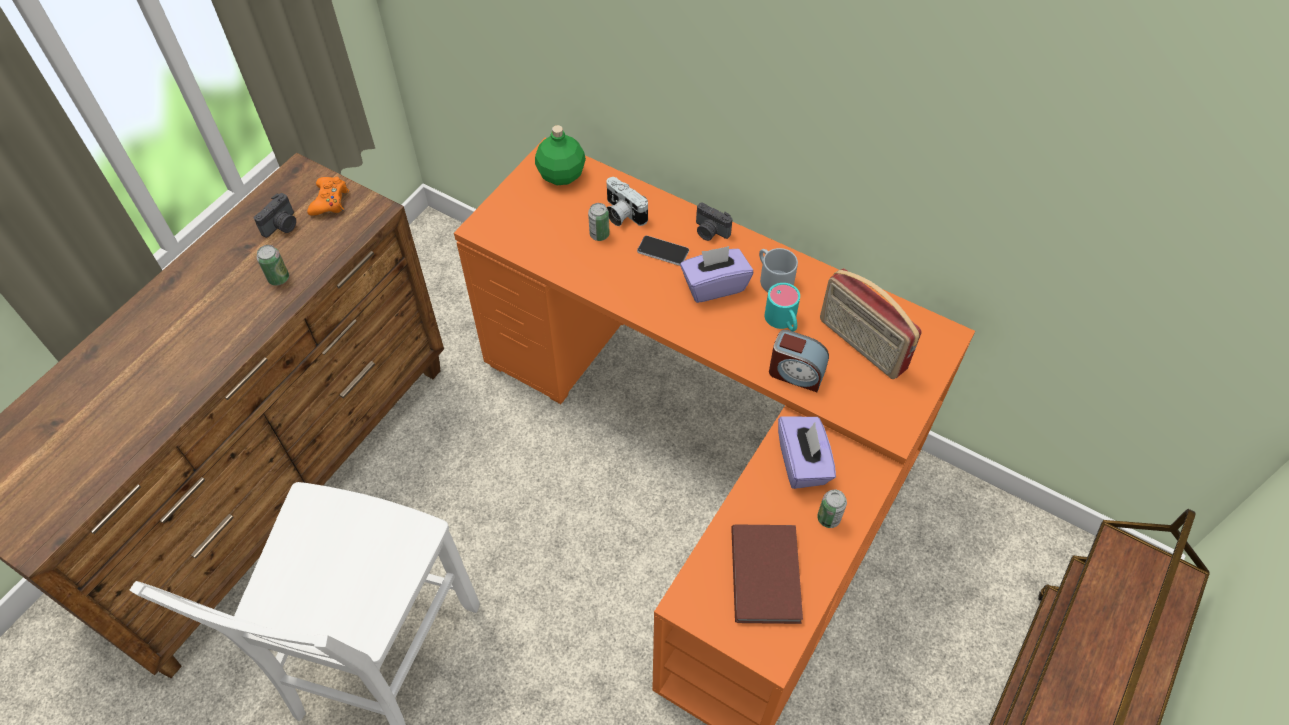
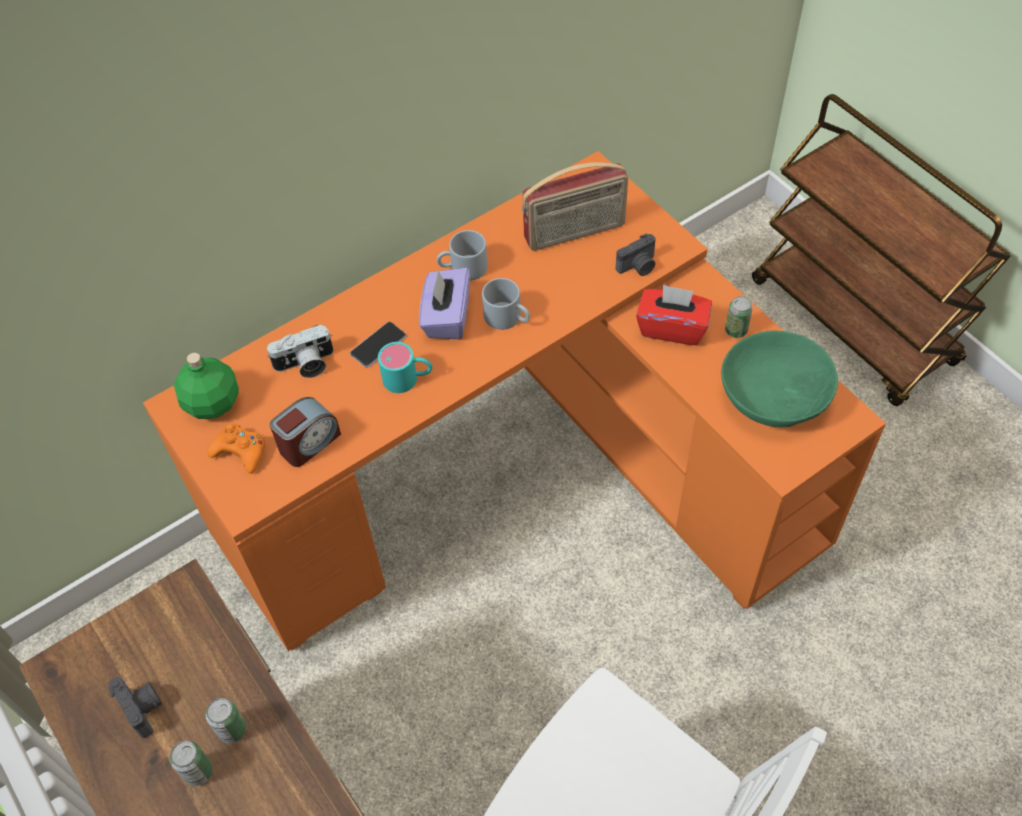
camera: 65 degrees left, 0 degrees up
(330, 201) = (135, 640): orange game controller -> orange game controller (241, 452)
(599, 234) = (322, 394): can -> can (198, 771)
(710, 232) = (376, 297): camera -> camera (638, 266)
(737, 328) = (508, 317): none -> grey mug
(768, 573) = (774, 395): brown book -> green bowl
(783, 321) = (519, 279): turquoise mug -> turquoise mug (408, 378)
(796, 373) = (583, 291): alarm clock -> alarm clock (309, 443)
(803, 463) = (672, 328): purple tissue box -> red tissue box

